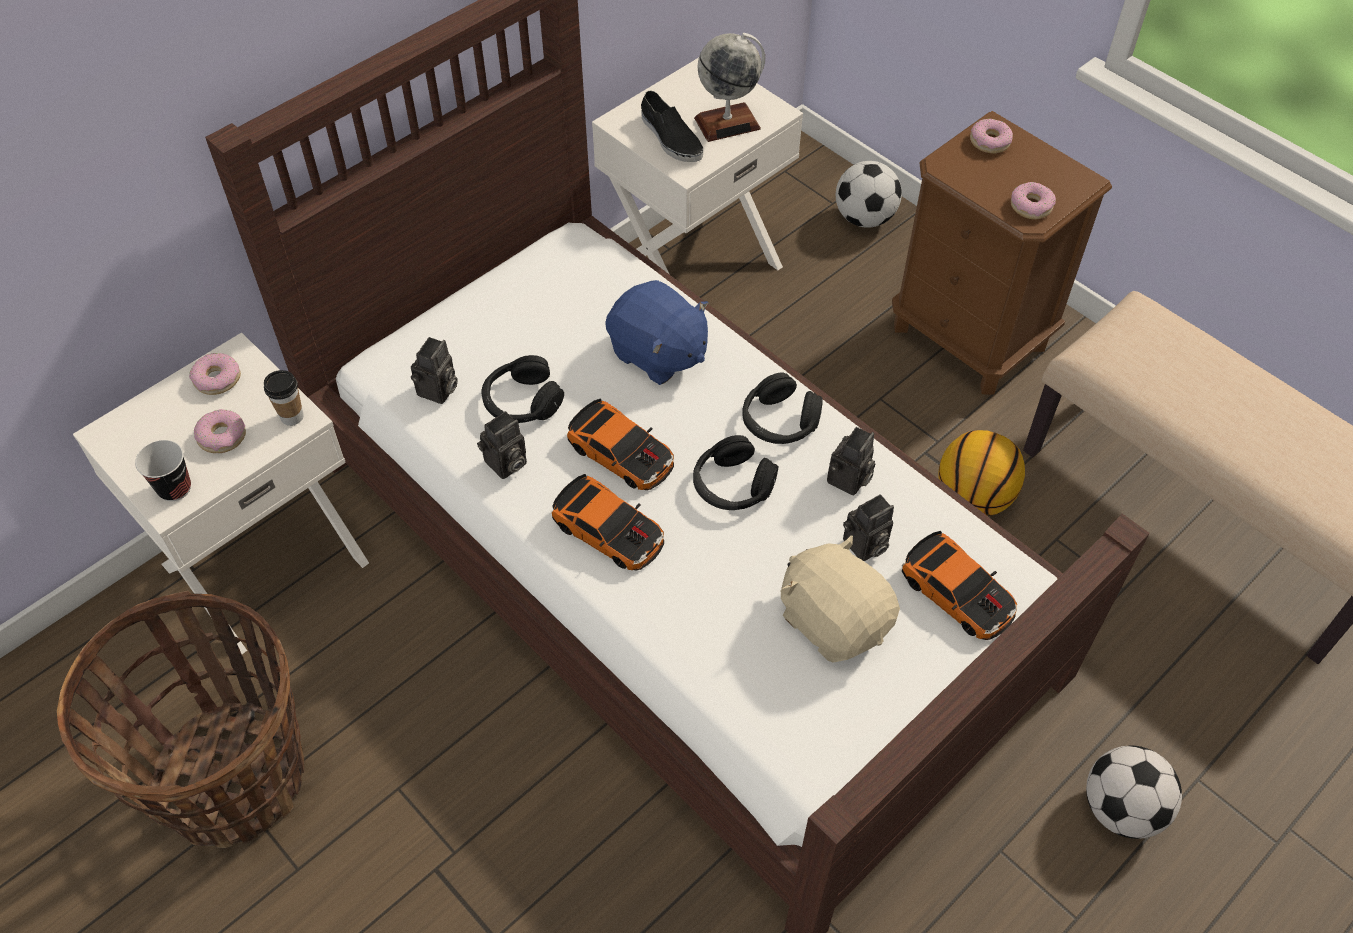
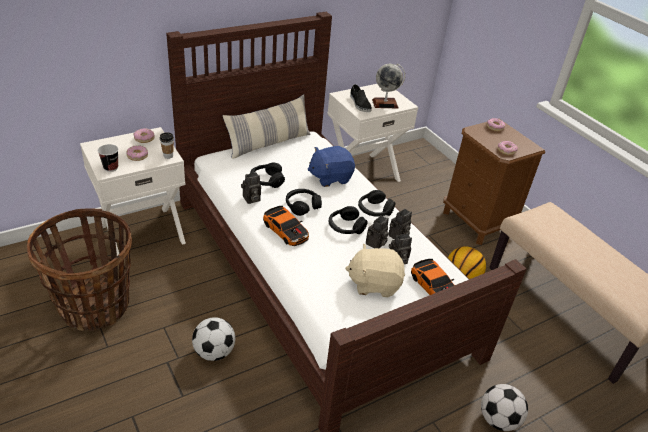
camera: 10 degrees right, 15 degrees down
(438, 391) = (233, 170): camera -> camera (375, 244)
(490, 290) = (268, 144): none -> pillow
(622, 452) = (302, 206): toy car -> black headphones
(658, 354) = (330, 177): blue plush toy -> blue plush toy turned 105 degrees clockwise
(834, 620) = (374, 283): beige plush toy -> beige plush toy turned 60 degrees counterclockwise
(864, 218) = (441, 172): football -> football (214, 352)

